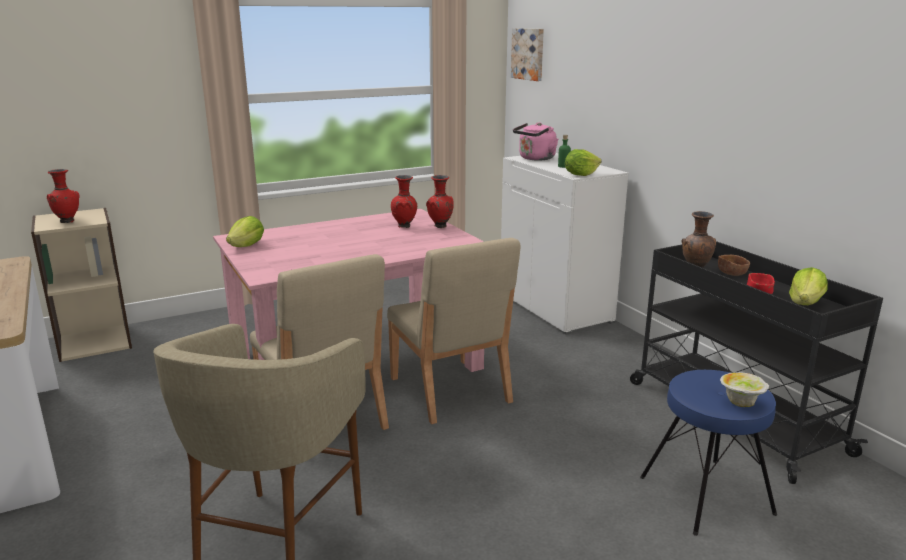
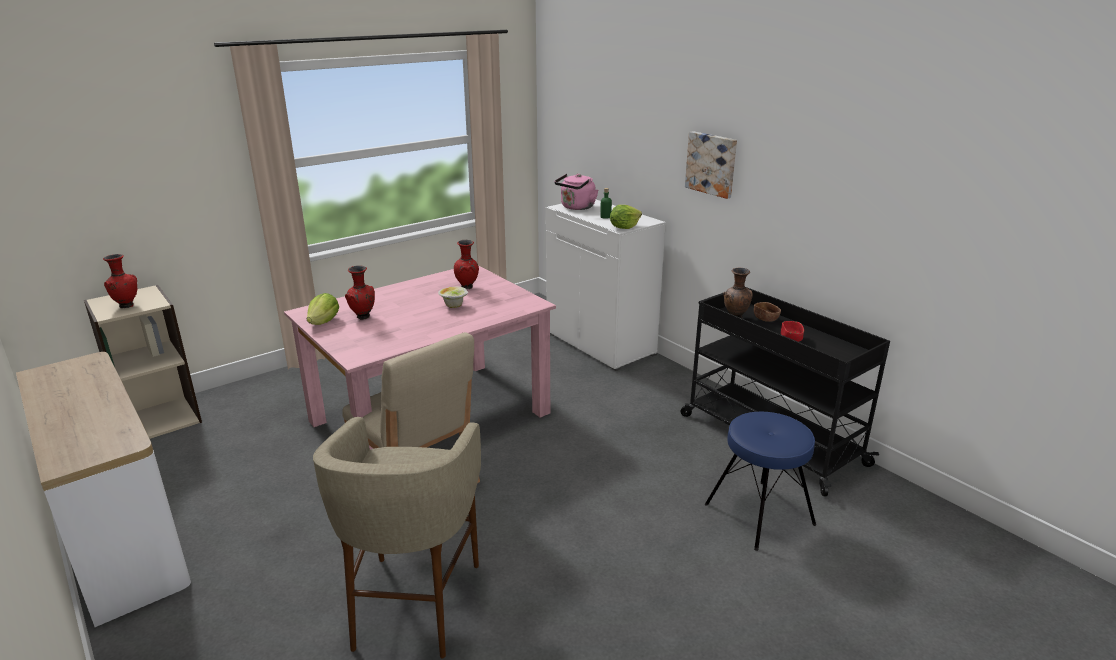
camera: 10 degrees left, 5 degrees up
(440, 227) = (501, 285): red vase -> red vase (363, 317)
(450, 391) = (525, 438): beige chair -> none
(529, 54) = (560, 102): picture -> picture (712, 164)
(741, 403) = (788, 442): bowl -> bowl (454, 306)
(805, 303) = (829, 346): lettuce -> none

